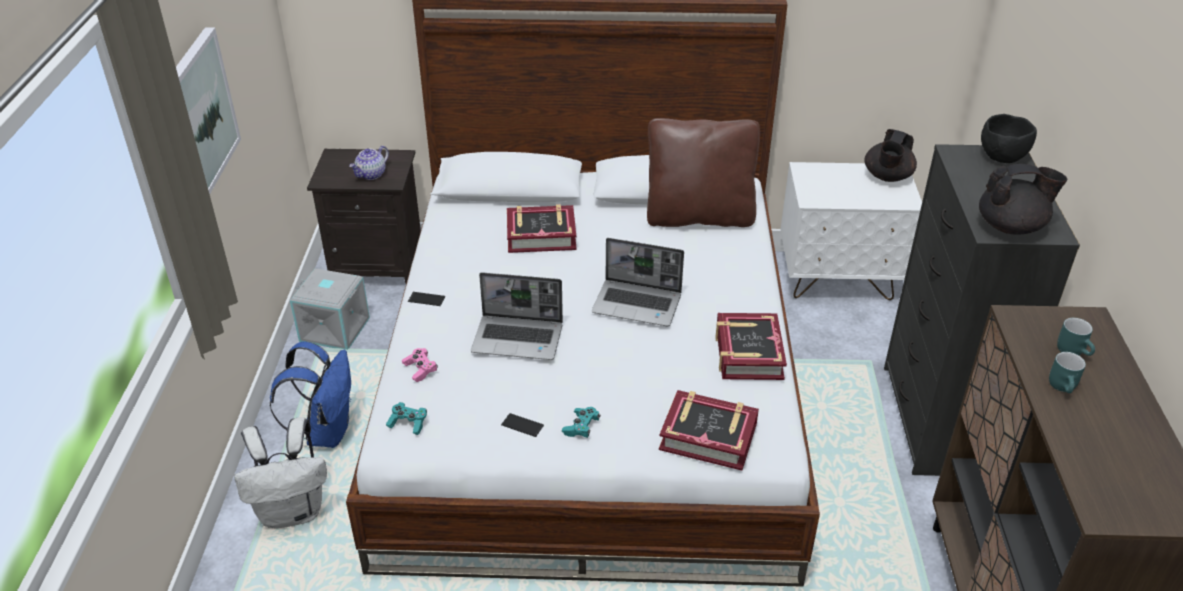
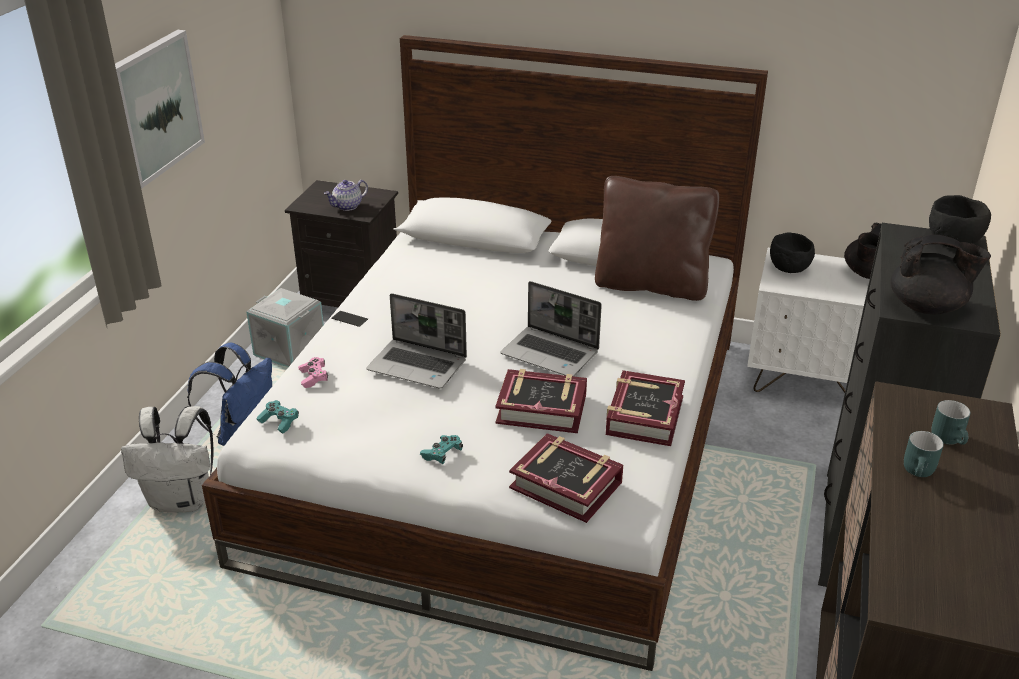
camera: 15 degrees right, 5 degrees down
(522, 425) = (385, 442): phone -> none
(541, 235) = (485, 280): book -> book (541, 408)
(816, 182) = (787, 268): none -> black bowl

